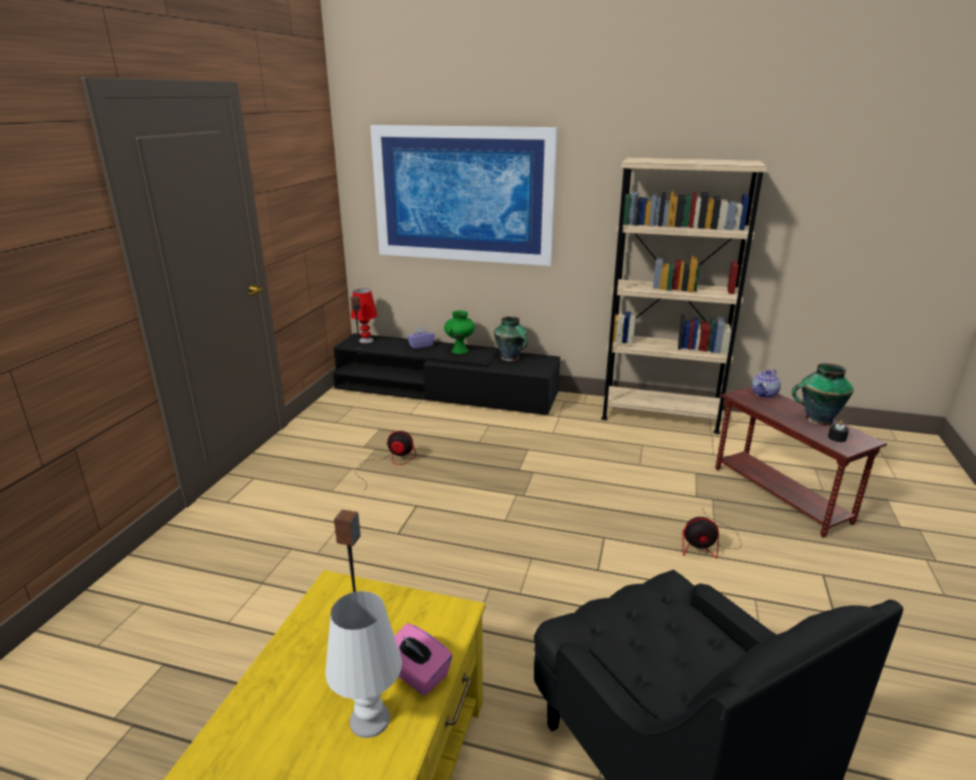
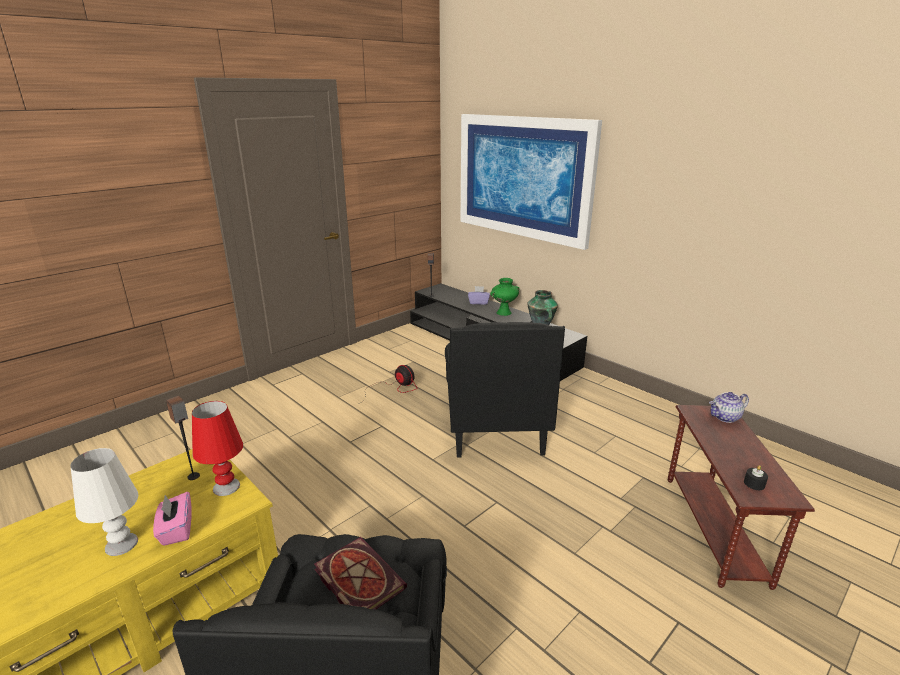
camera: 30 degrees right, 0 degrees up
(366, 340) = (443, 290): red table lamp -> red table lamp (226, 487)
(530, 468) = (494, 425): none -> black armchair
(659, 631) = (356, 579): none -> book
(660, 415) = (662, 414): beige bookcase -> none
(707, 544) = (585, 544): fan -> none
(817, 420) = (754, 459): vase -> none

